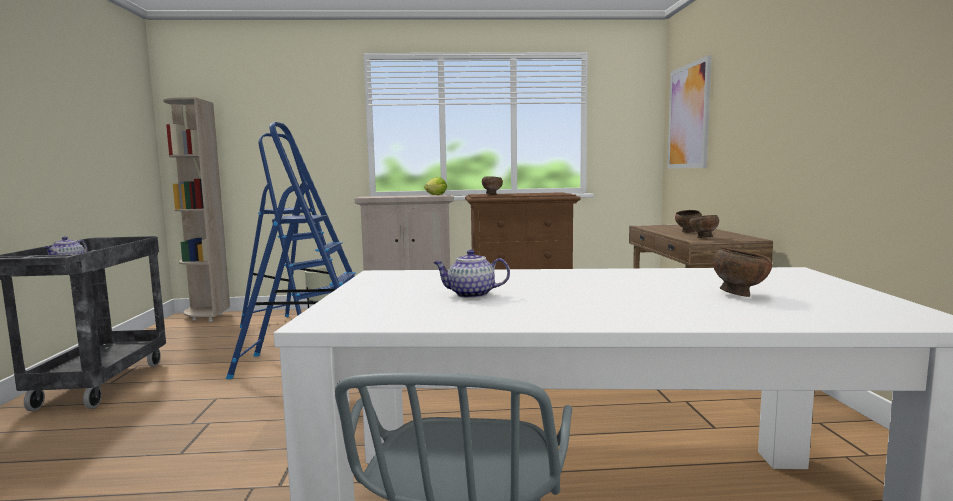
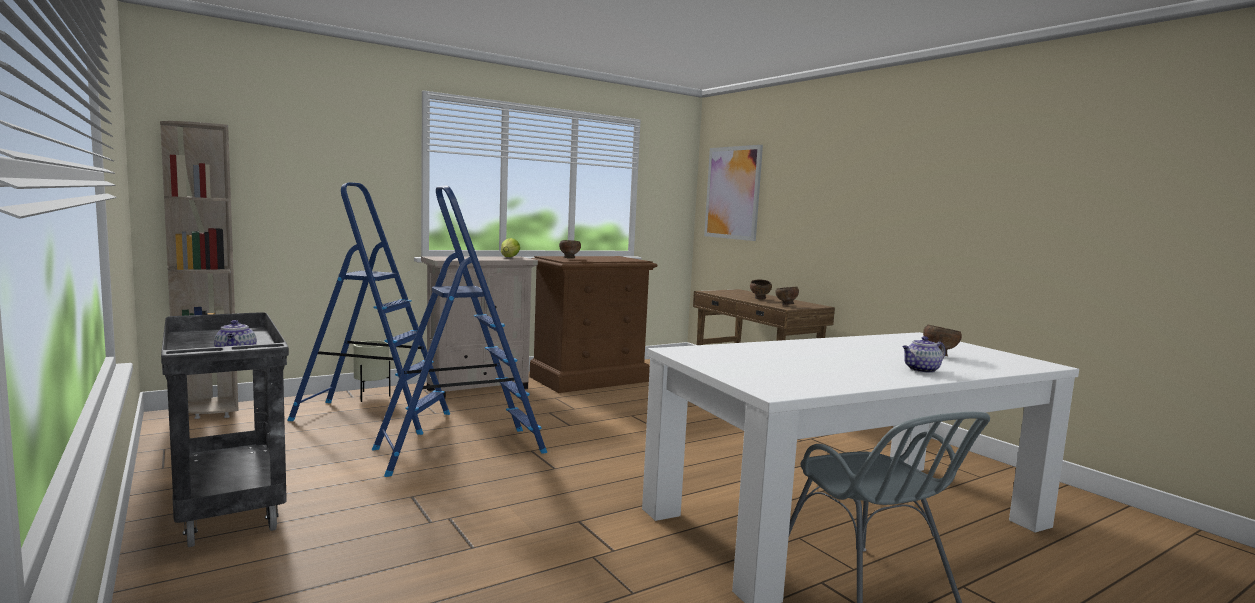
camera: 30 degrees left, 0 degrees up
(470, 295) = (799, 365): teapot -> teapot (921, 370)

